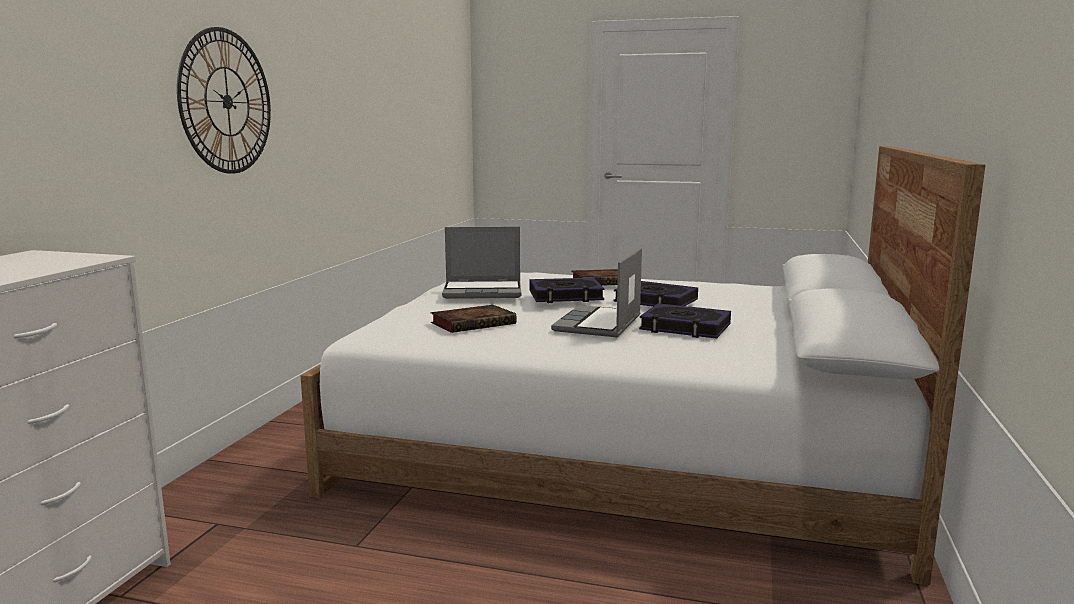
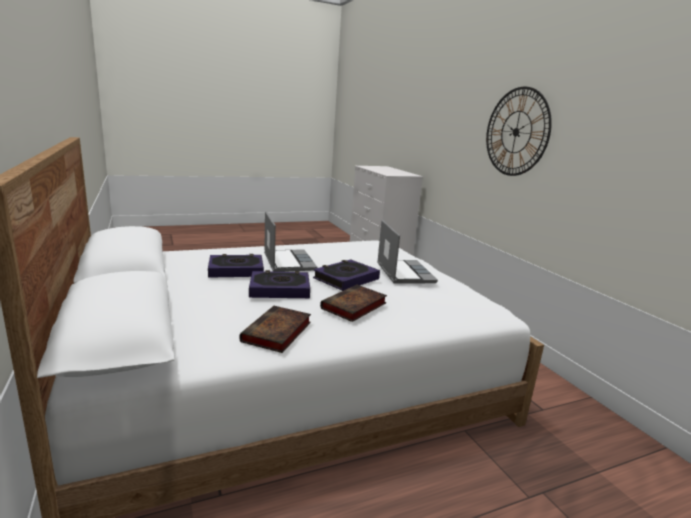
camera: 140 degrees right, 5 degrees up
(474, 323) = (352, 253): book -> book (276, 333)
(483, 291) = (403, 273): laptop -> laptop turned 120 degrees clockwise

